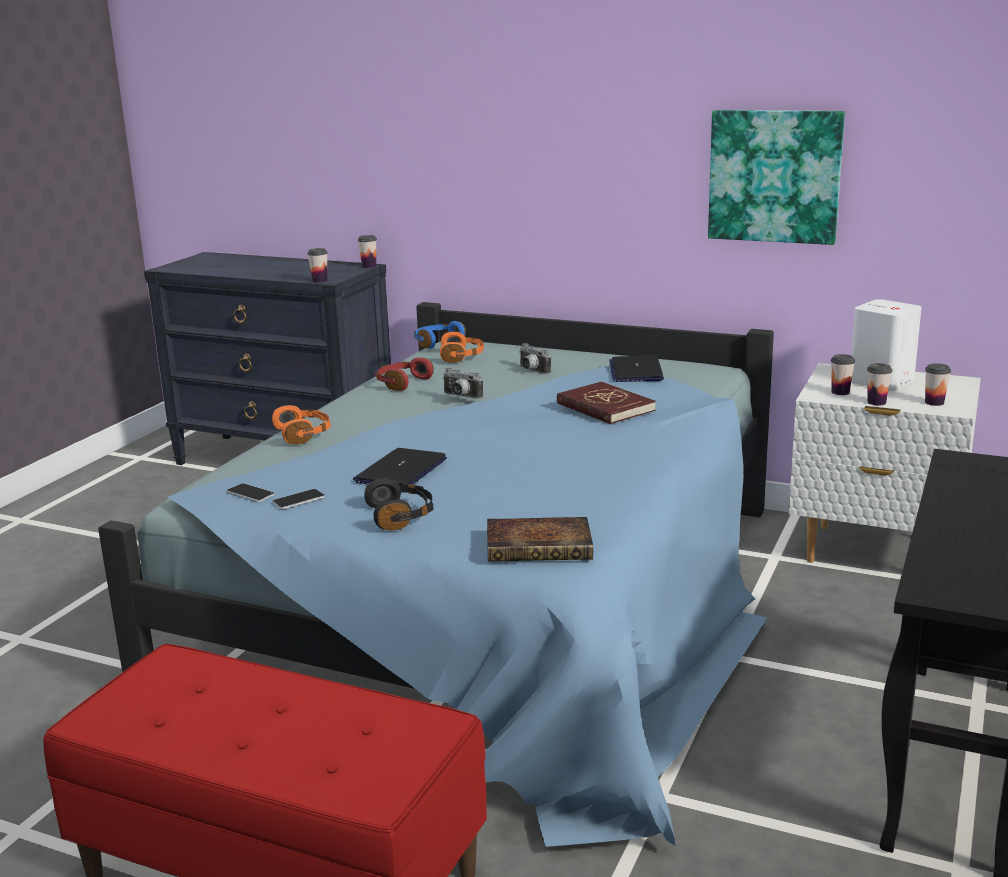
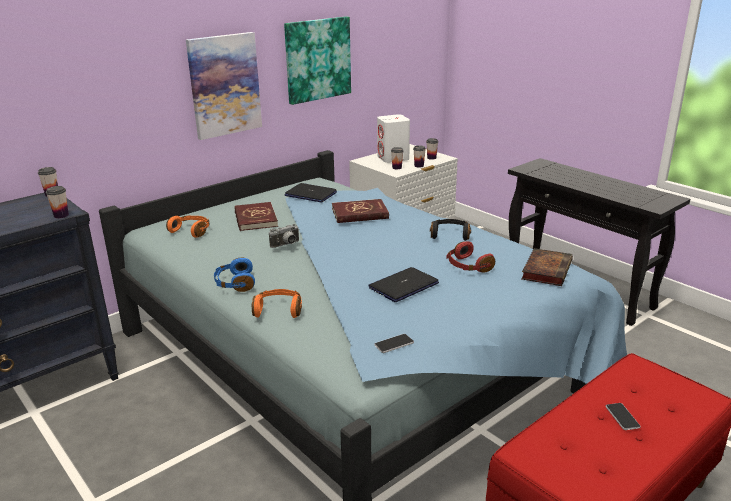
camera: 65 degrees left, 5 degrees up
(298, 500) = (423, 327): phone -> phone (622, 417)
(401, 471) = (403, 285): laptop -> laptop turned 90 degrees clockwise
(401, 516) = (477, 298): black headphones -> black headphones (450, 235)
(402, 383) = (217, 259): red headphones -> red headphones (467, 266)
(437, 342) = (143, 232): blue headphones -> blue headphones (235, 283)
(531, 371) = (255, 219): camera -> red book
(605, 187) = (224, 85): none -> picture

